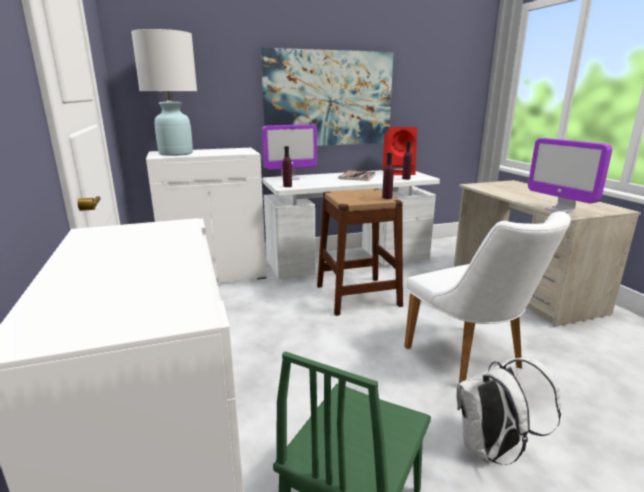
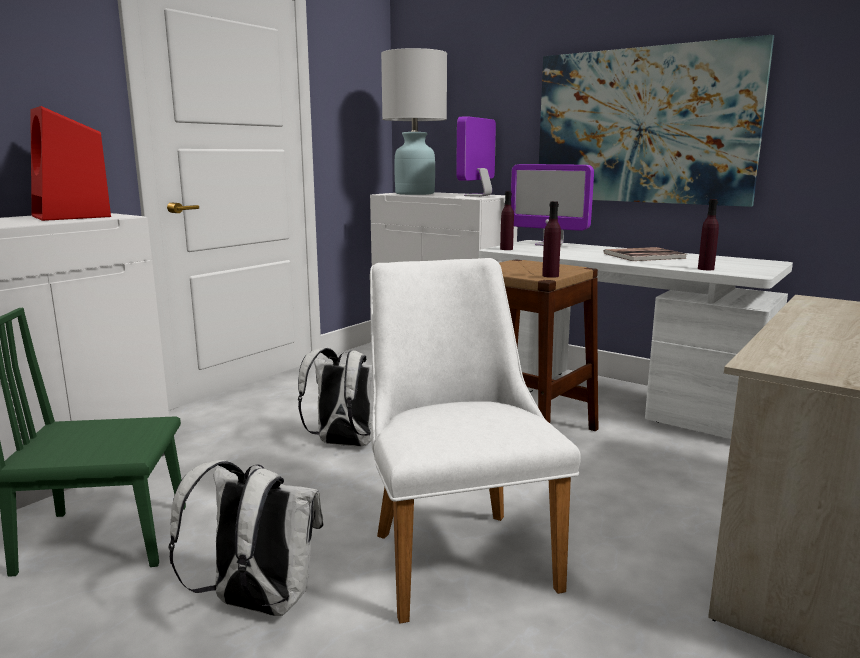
camera: 55 degrees right, 5 degrees down
(307, 352) = (345, 444): none -> white backpack
(399, 172) = (741, 262): red speaker -> red speaker (72, 216)
(470, 362) = (455, 550): white chair -> white chair turned 135 degrees clockwise
(559, 210) = (781, 355): monitor -> monitor (478, 196)

